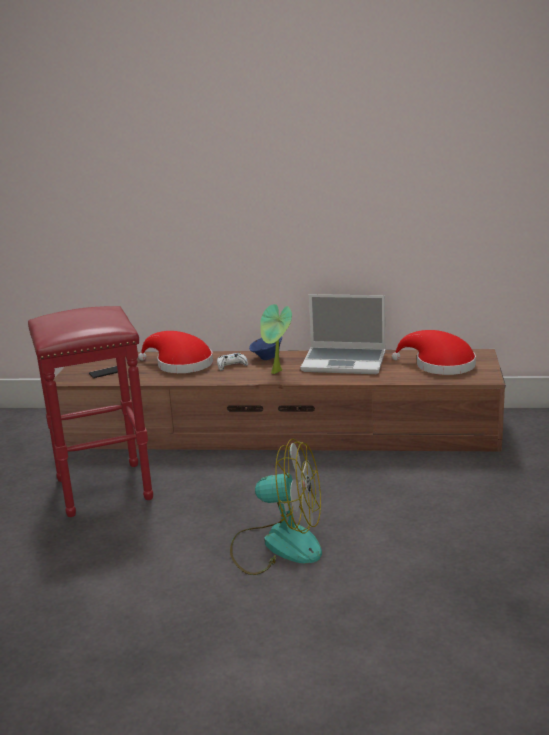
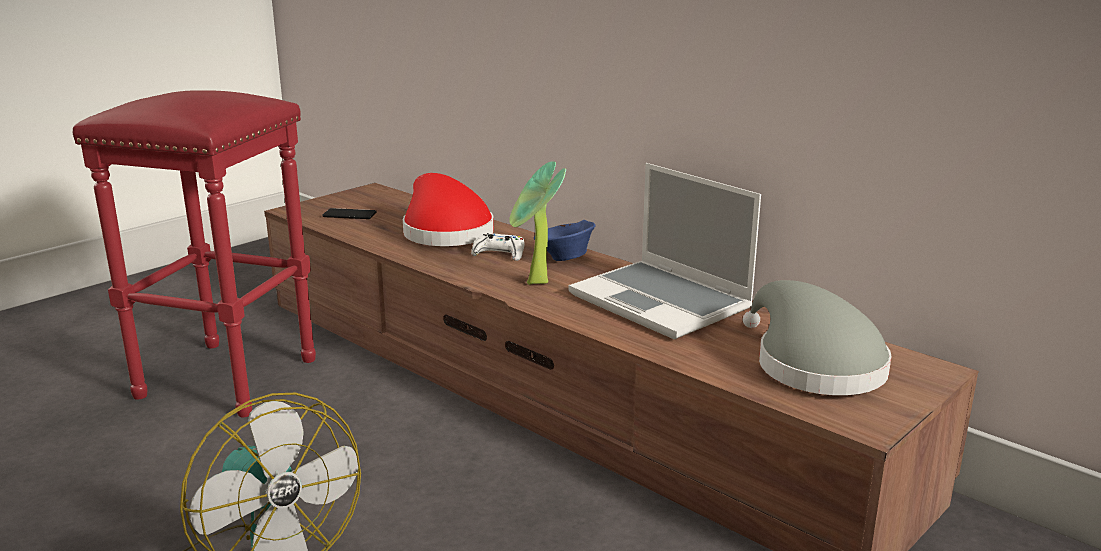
camera: 35 degrees right, 0 degrees up
(440, 365) = (812, 365): red hat -> grey hat

